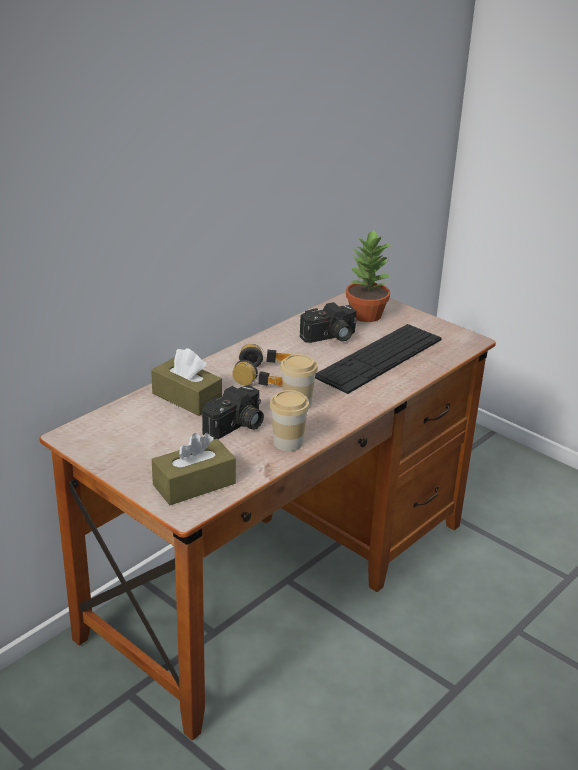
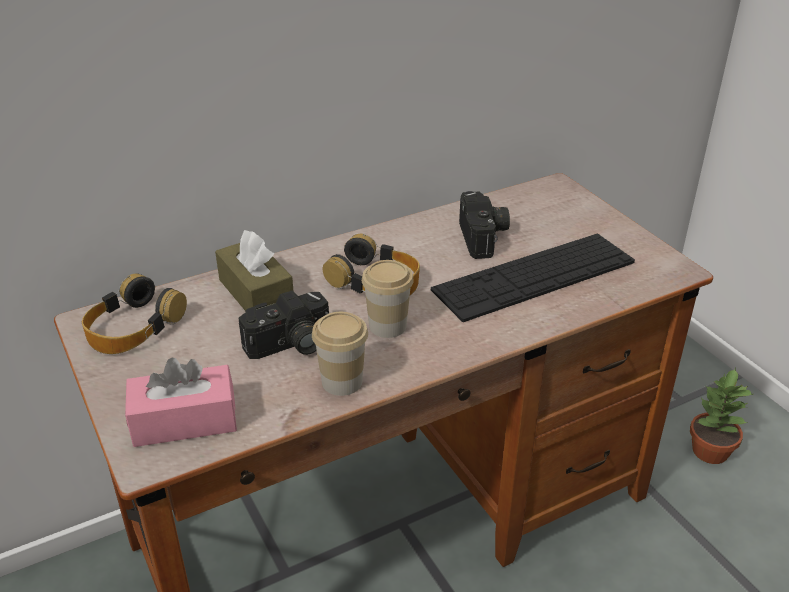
camera: 20 degrees right, 5 degrees up
(109, 434) = (133, 327): none -> headphones
(194, 484) = (184, 421): brown tissue box -> pink tissue box
(330, 337) = (484, 237): camera -> camera turned 90 degrees counterclockwise
(365, 315) = (548, 213): potted plant -> potted plant (709, 451)

